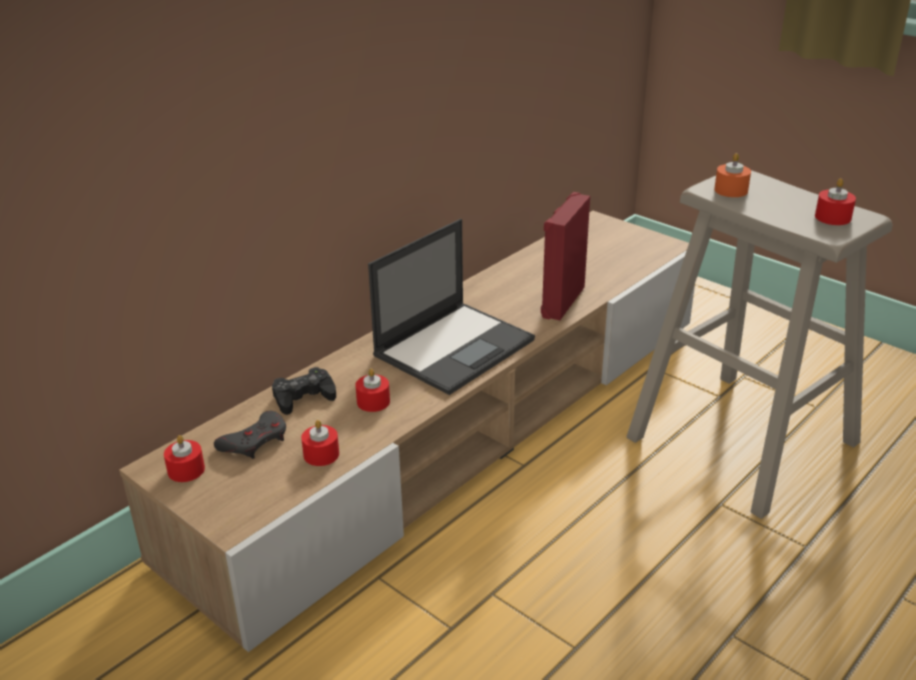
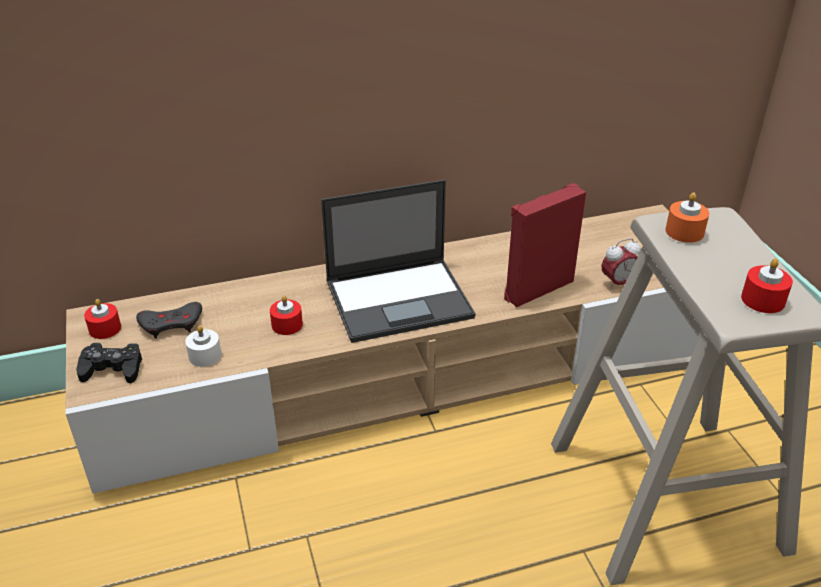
camera: 30 degrees right, 5 degrees up
(303, 397) = (240, 300): black game controller -> black game controller (112, 369)
(321, 454) = (205, 355): red candle -> white candle
(619, 278) = (618, 283): none -> alarm clock

